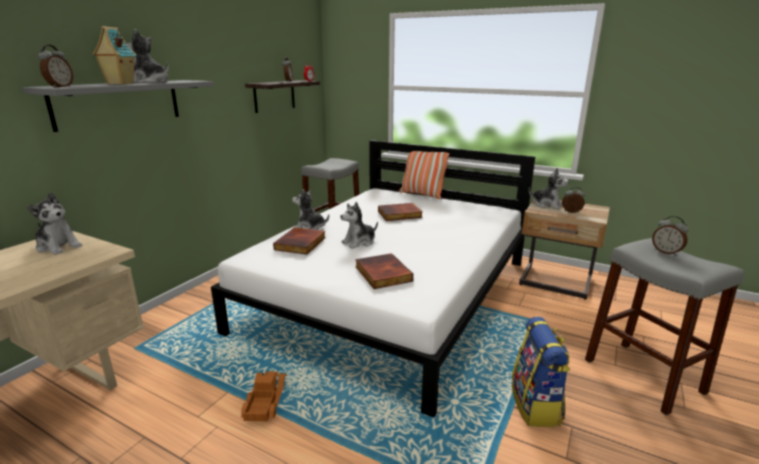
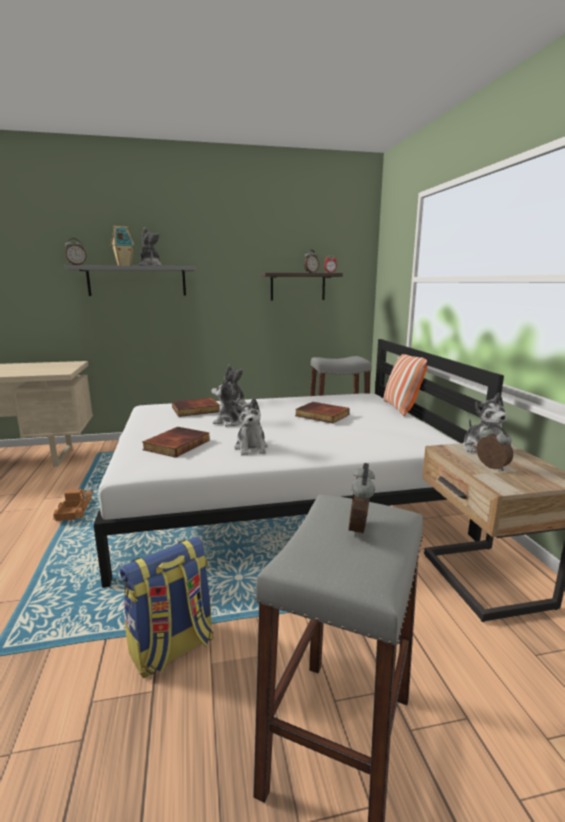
camera: 50 degrees right, 5 degrees down
(58, 246) = (60, 366): plush toy -> plush toy (251, 448)
(264, 401) = (74, 511): toy truck -> toy truck turned 60 degrees counterclockwise

